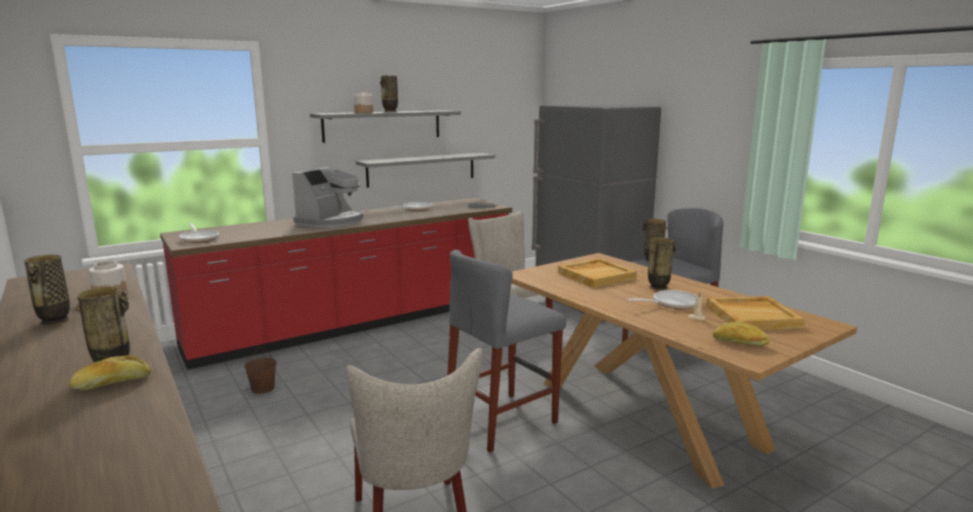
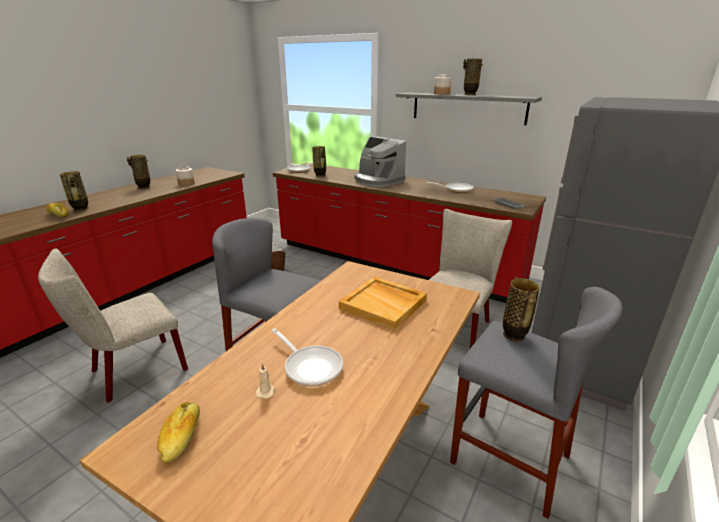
camera: 65 degrees right, 10 degrees up
(331, 221) = (378, 181): coffee machine -> coffee machine turned 45 degrees clockwise
(422, 169) = (501, 155): grey shelf -> none
(658, 288) = (370, 350): vase -> vase (320, 175)
(752, 316) = (293, 446): beige tray -> none

